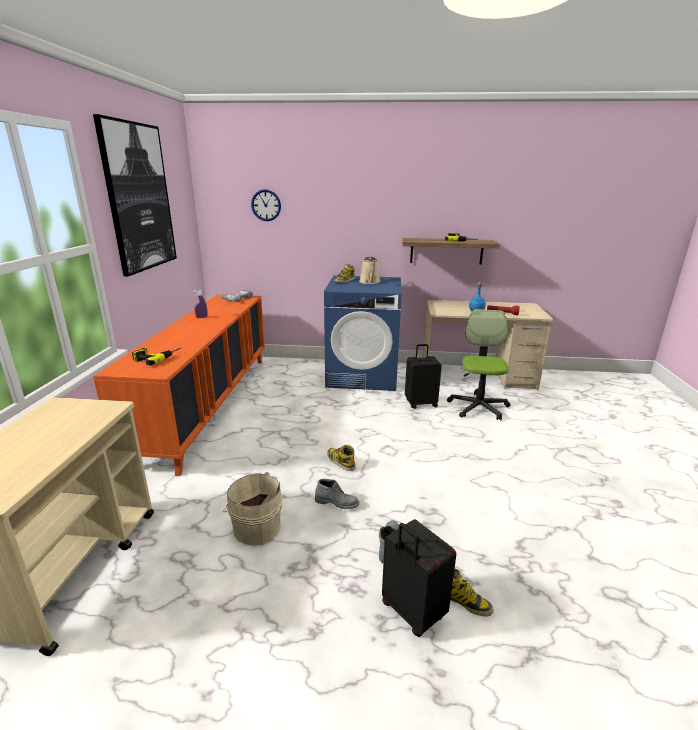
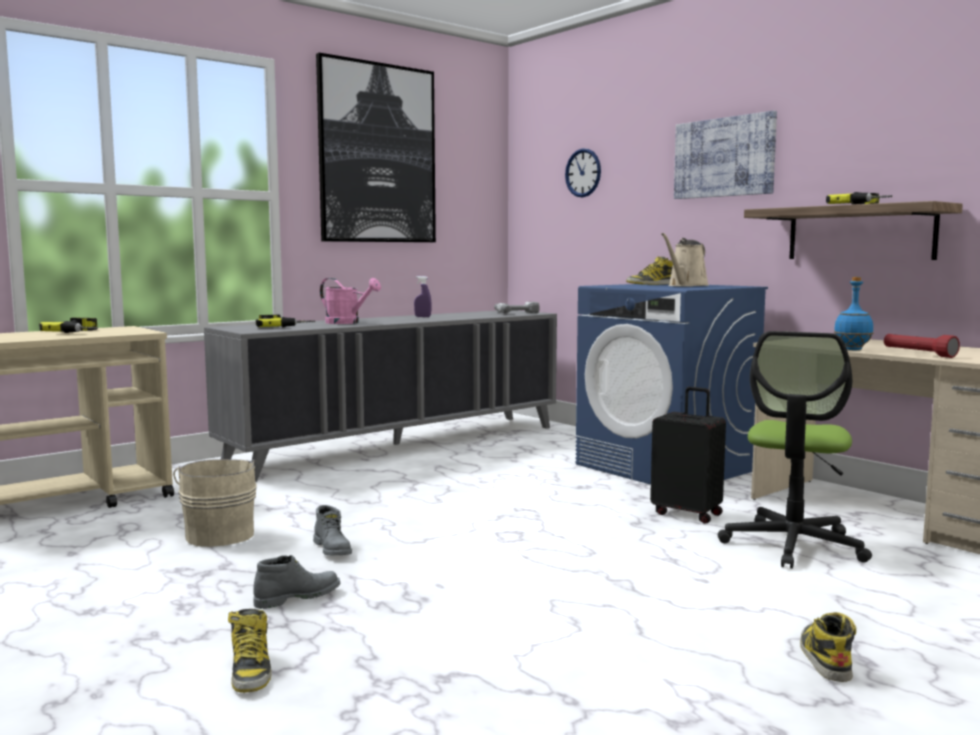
camera: 45 degrees right, 15 degrees down
(50, 425) = (82, 332): none -> power drill
(184, 339) = (347, 323): none -> pink watering can
(208, 405) = (399, 445): orange cabinet -> grey cabinet
(340, 461) = (423, 524): boot -> boot (824, 658)
(370, 206) = (724, 157): none -> picture
(411, 612) = (185, 647): black suitcase -> none
(478, 407) = (793, 545): office chair -> office chair turned 150 degrees clockwise

